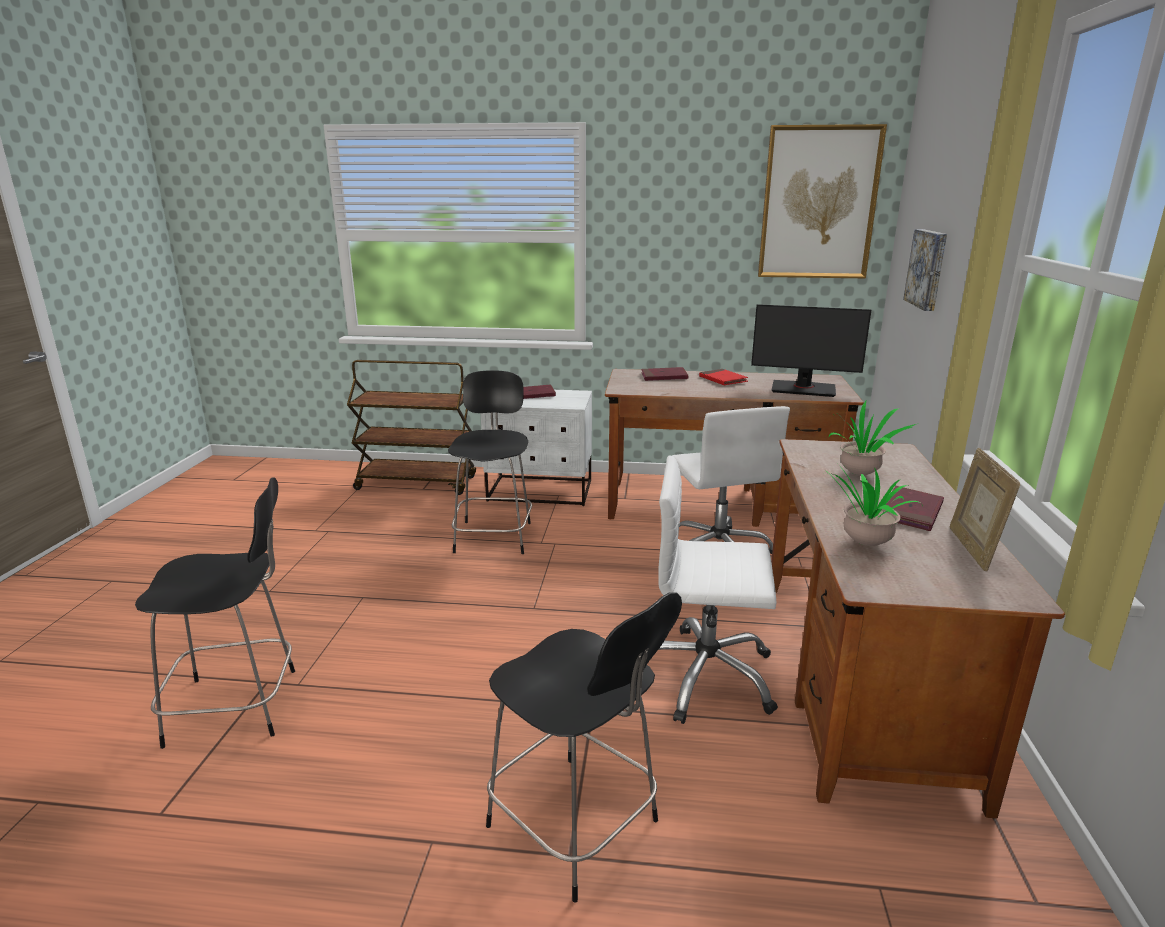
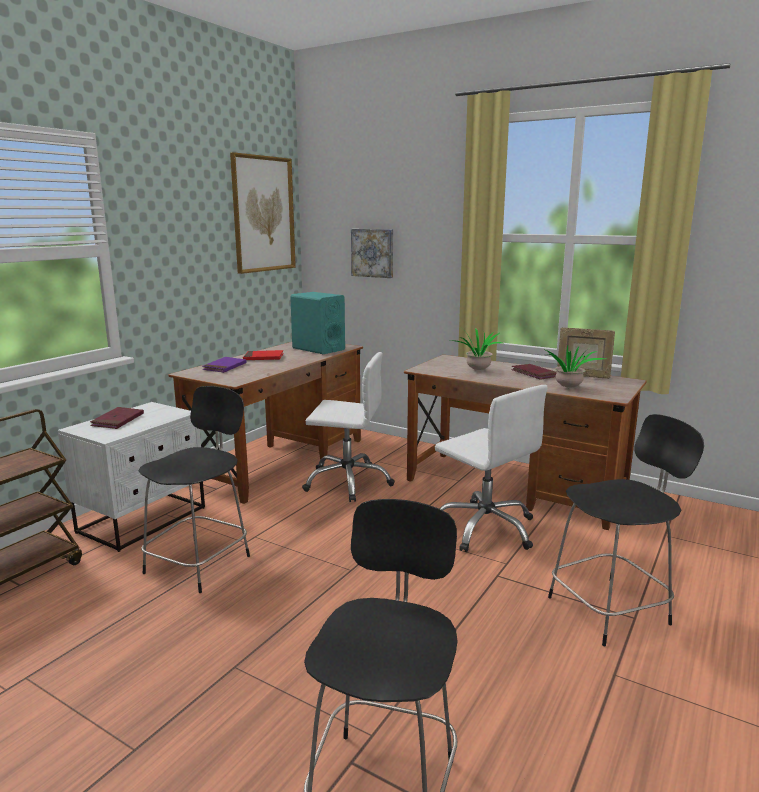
camera: 65 degrees left, 5 degrees down
(494, 535) = (200, 562): black chair -> black chair turned 90 degrees clockwise
(664, 377) = (225, 367): red book -> purple book
(704, 676) = (485, 528): white office chair -> white office chair turned 75 degrees counterclockwise
(803, 389) = (318, 349): monitor -> turquoise speaker

